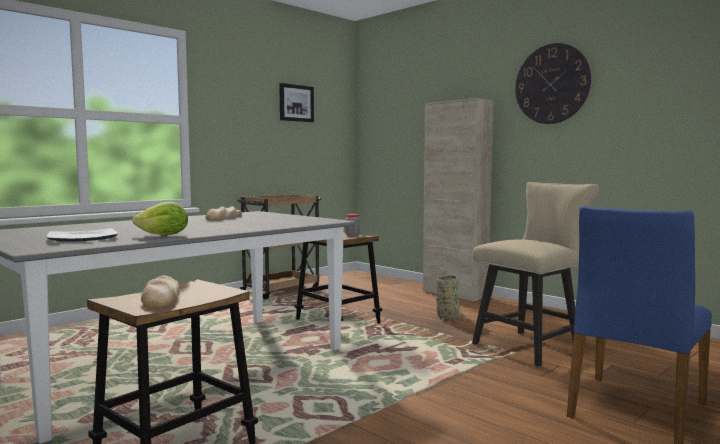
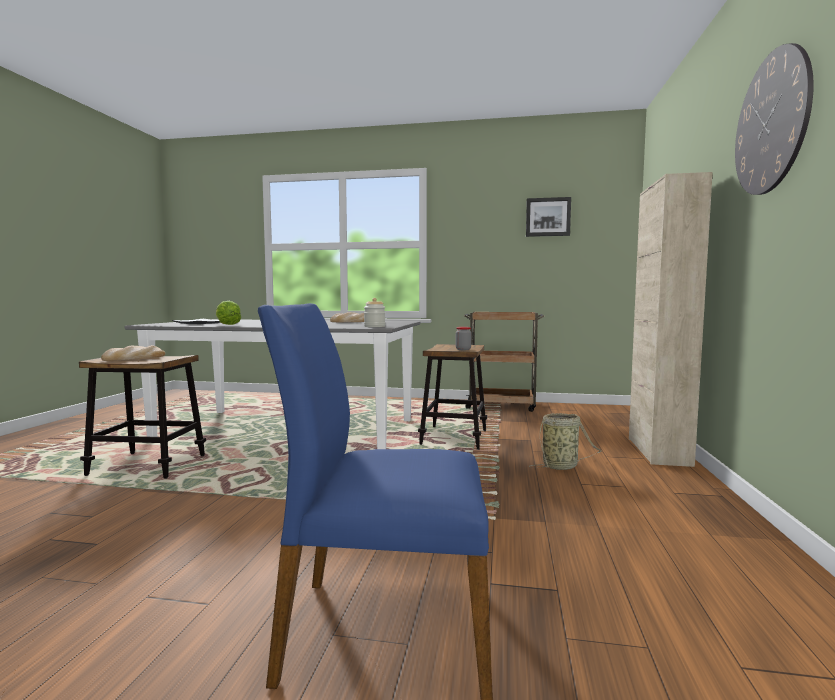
camera: 55 degrees right, 0 degrees up
(325, 220) = (374, 326): none -> jar
(532, 346) = (540, 523): beige chair -> none

